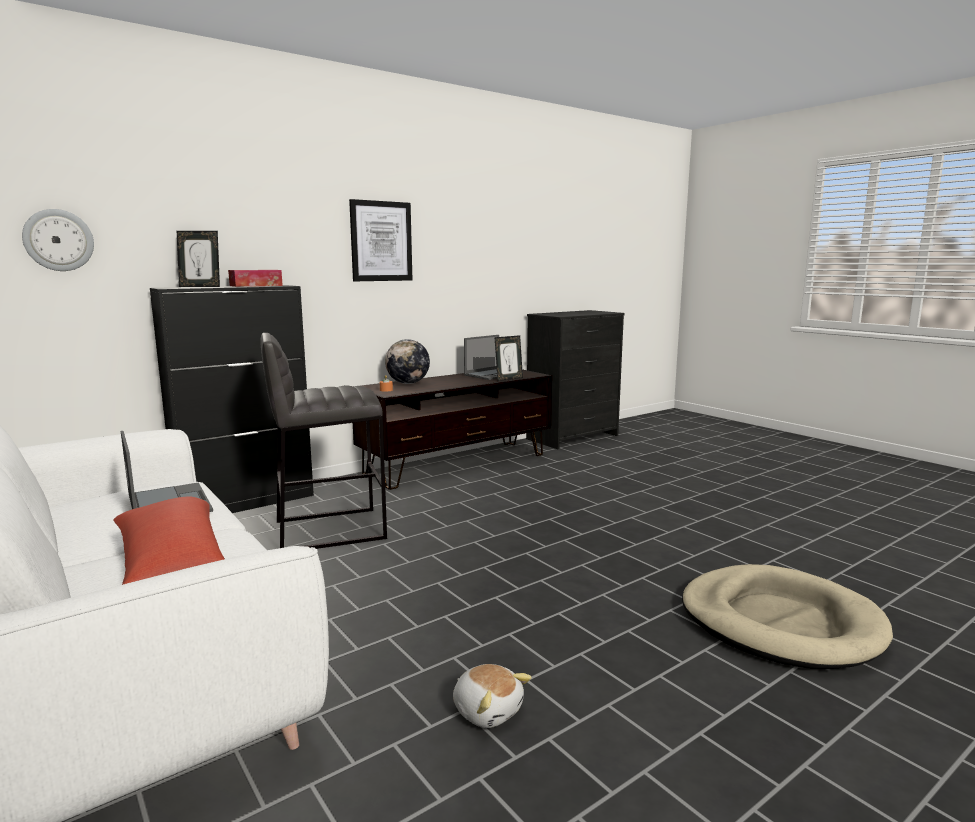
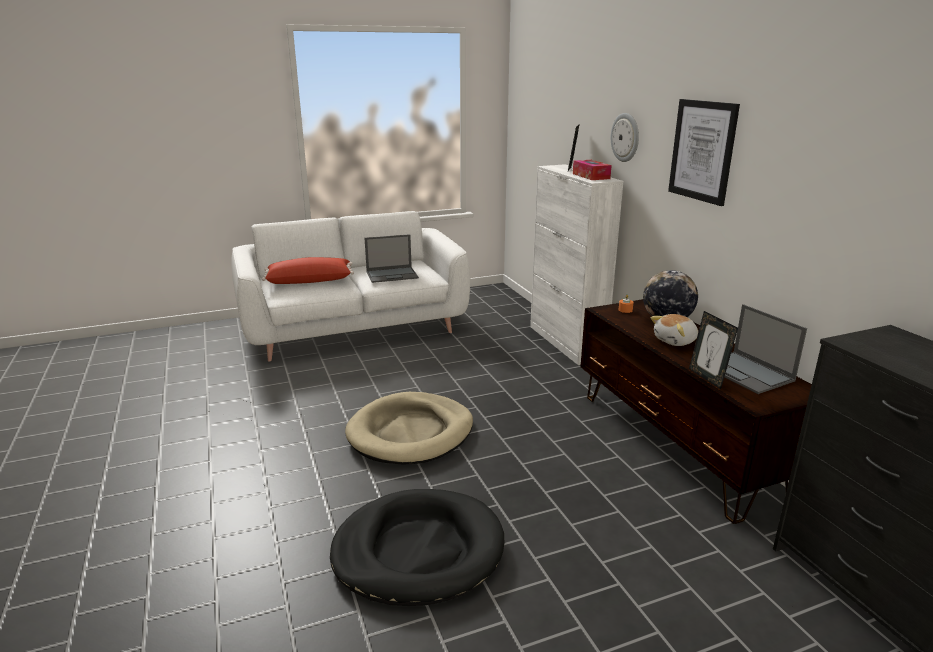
camera: 105 degrees right, 10 degrees up
(58, 240) = (544, 125): wall clock -> wall clock (625, 137)
(247, 503) = (566, 342): black cabinet -> white cabinet
(328, 529) = (498, 370): grey stool -> none
(487, 710) = (243, 402): plush toy -> plush toy (676, 341)
(663, 527) = (418, 551): none -> black dog bed
(780, 622) = (198, 543): beige dog bed -> beige dog bed (411, 433)

